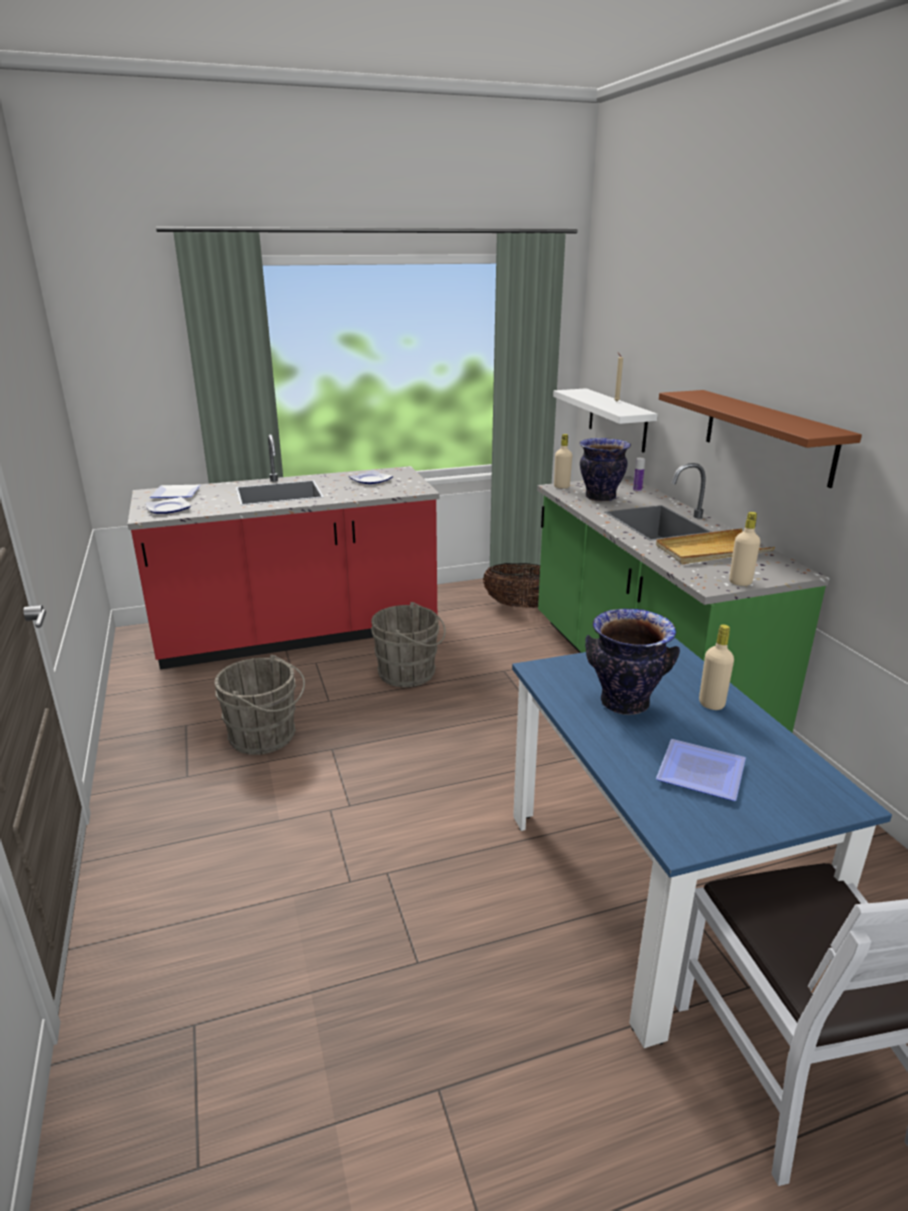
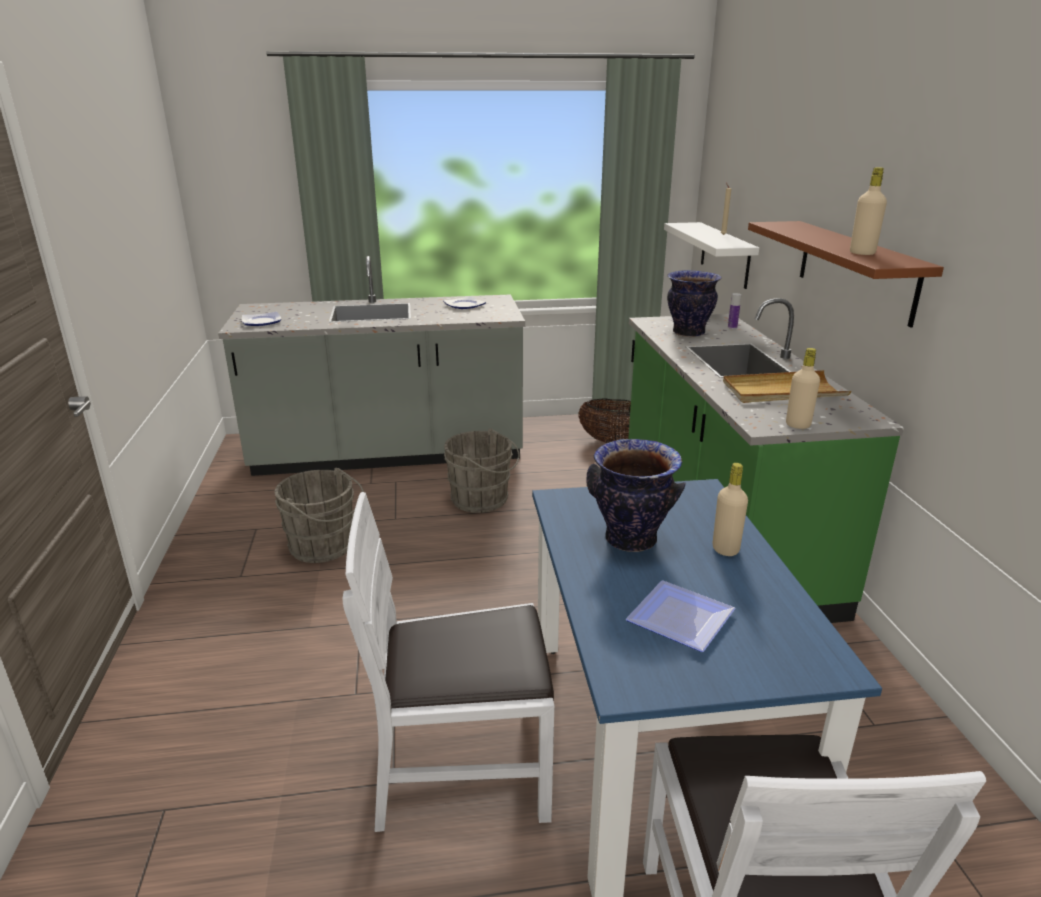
camera: 10 degrees right, 0 degrees up
(178, 493) = (278, 309): plate -> none
(299, 635) = (389, 454): red counter -> grey counter
(479, 939) = (461, 767): none -> white chair
(561, 487) = (653, 320): beige bottle -> beige bottle (862, 253)

